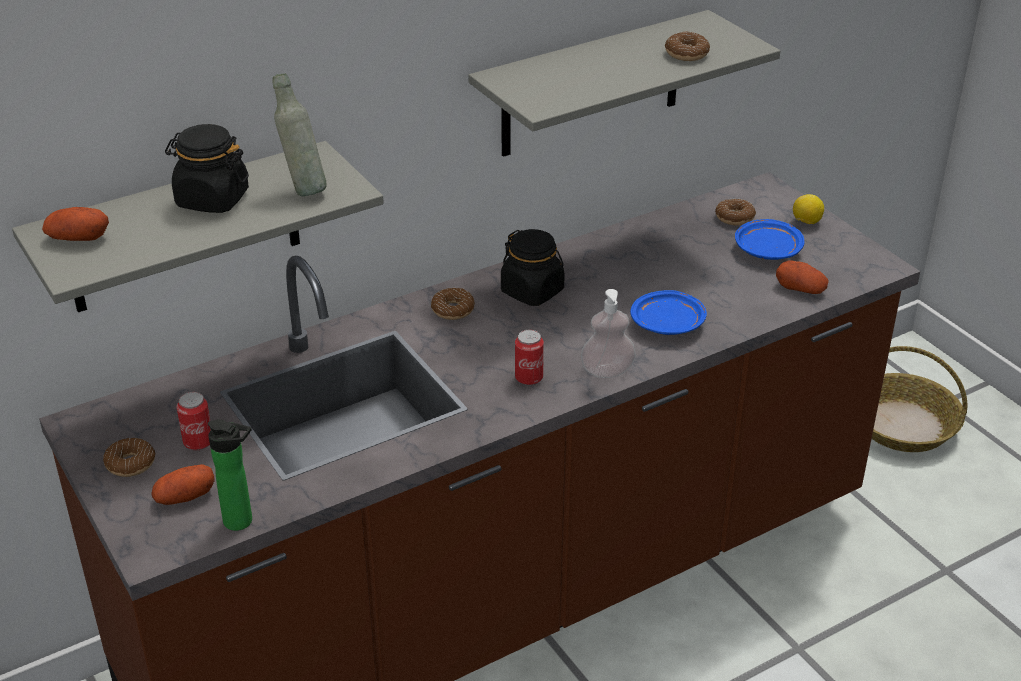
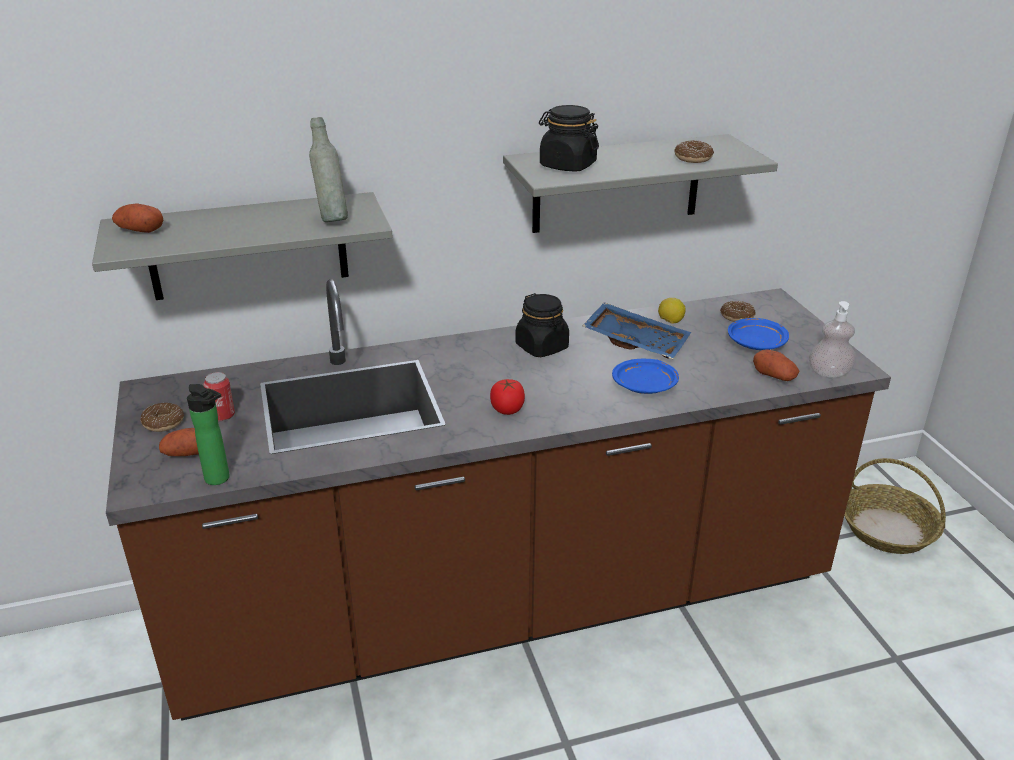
camera: 15 degrees right, 5 degrees down
(212, 199) = (258, 218): black jar -> black jar (567, 165)
(452, 310) = (471, 351): donut -> none
(529, 378) = (507, 409): can -> tomato
(607, 371) = (576, 413): soap dispenser -> soap dispenser (829, 373)
(636, 267) = (636, 341): none -> blue tray
(806, 222) = (799, 327): lemon -> lemon (670, 322)

